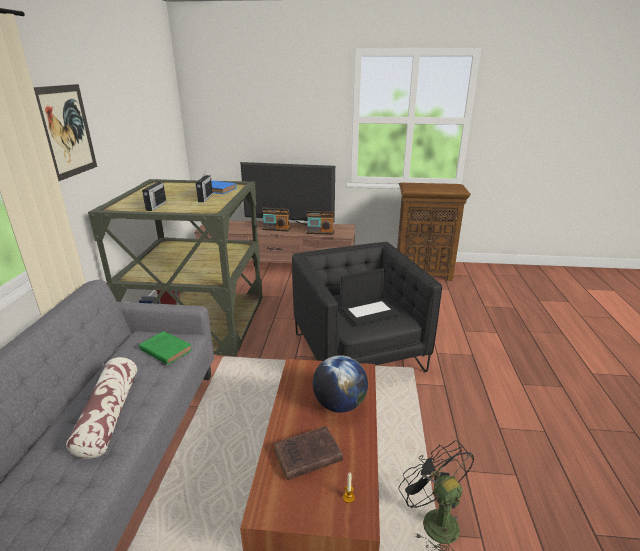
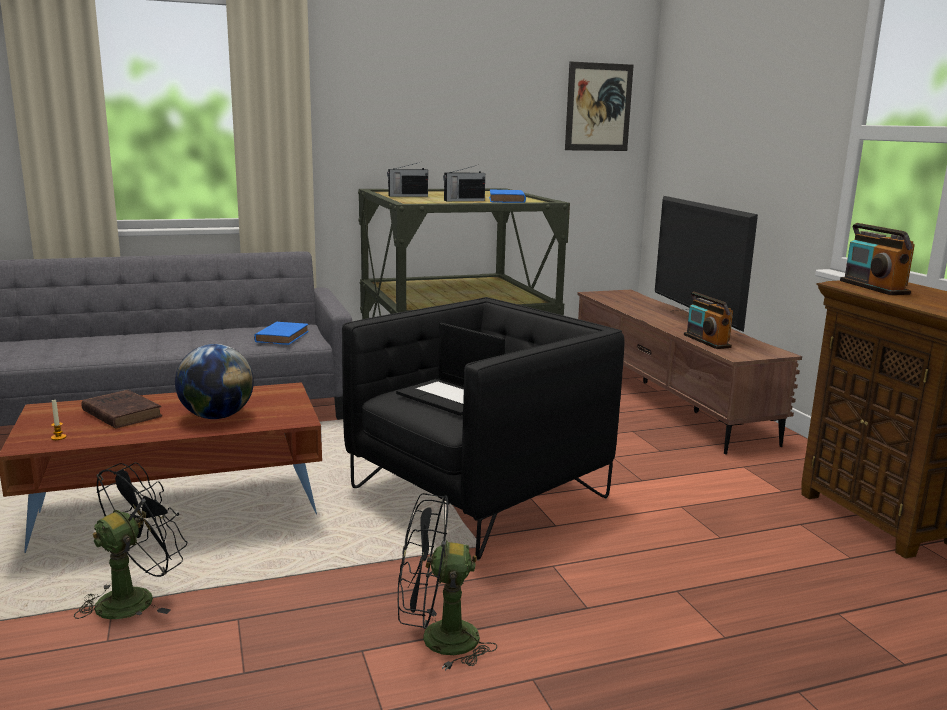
camera: 65 degrees right, 10 degrees down
(66, 131) = (366, 98): picture -> picture (598, 107)
(109, 414) = (168, 341): pillow -> none
(165, 350) = (283, 336): green book -> blue book
(276, 229) = (666, 319): radio -> radio (873, 287)
(493, 402) = (437, 640): none -> black fan

